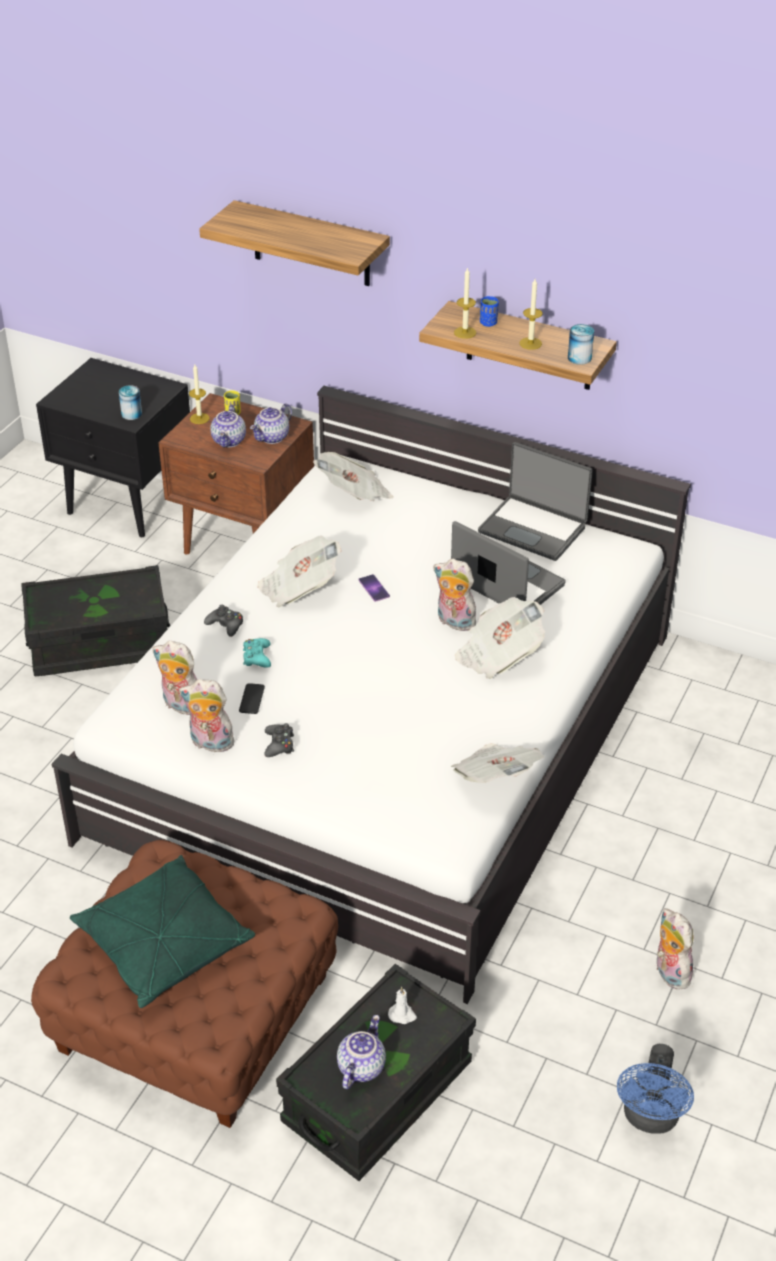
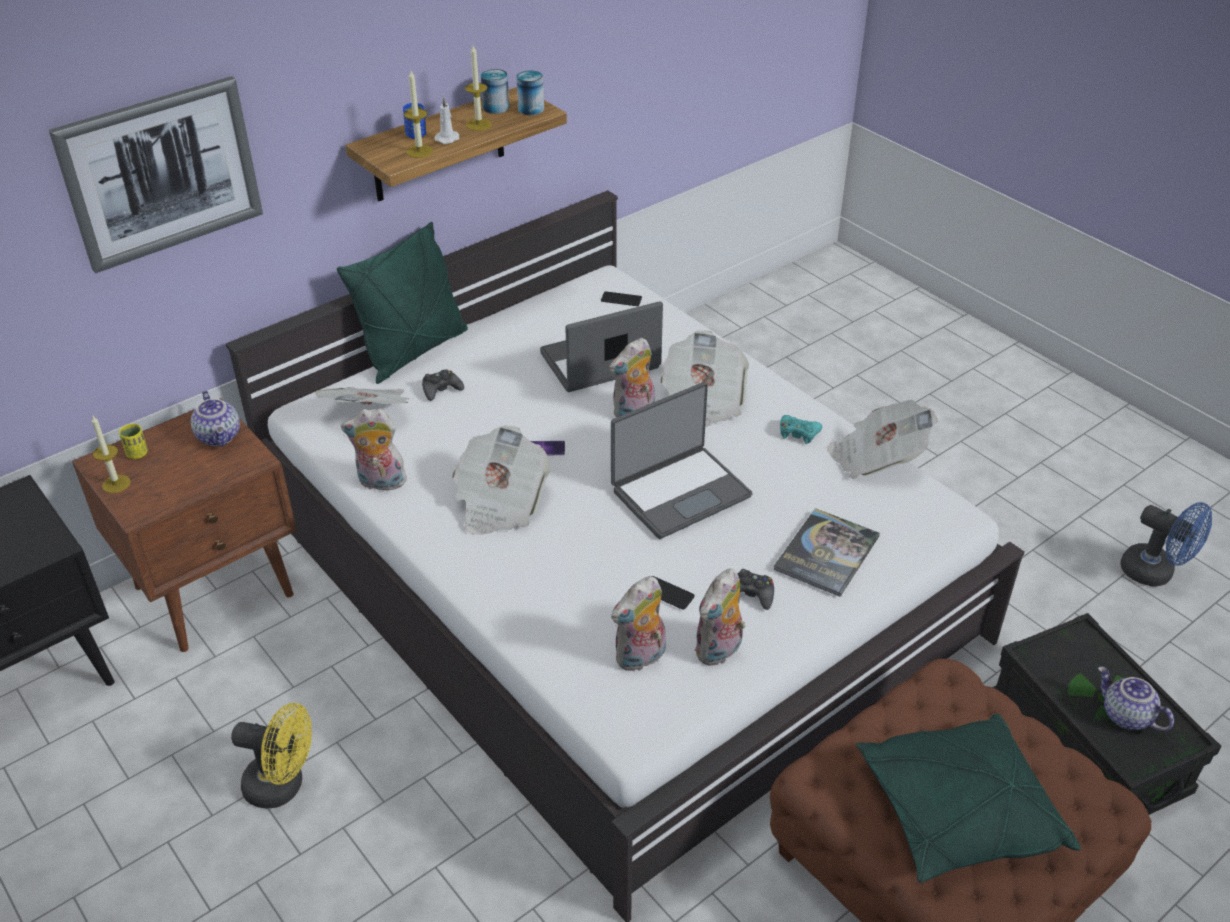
camera: 65 degrees left, 0 degrees up
(100, 644) = (283, 786): black storage box -> yellow fan
(131, 414) = (38, 541): can -> can (496, 107)
(225, 625) = (520, 580): black game controller -> black game controller (441, 389)
(229, 441) = (190, 472): teapot -> none
(257, 657) = (598, 569): turquoise game controller -> turquoise game controller (798, 433)
(311, 244) = (161, 173): shelf -> picture
(351, 775) = (826, 553): none -> book
(402, 1015) = (1067, 664): white candle -> white candle (448, 138)
(445, 486) = (413, 351): none -> green pillow
(533, 528) = (530, 320): laptop -> laptop (679, 492)
(606, 567) = (621, 299): none -> phone
(669, 972) = (1002, 504): plush toy -> plush toy (380, 483)

